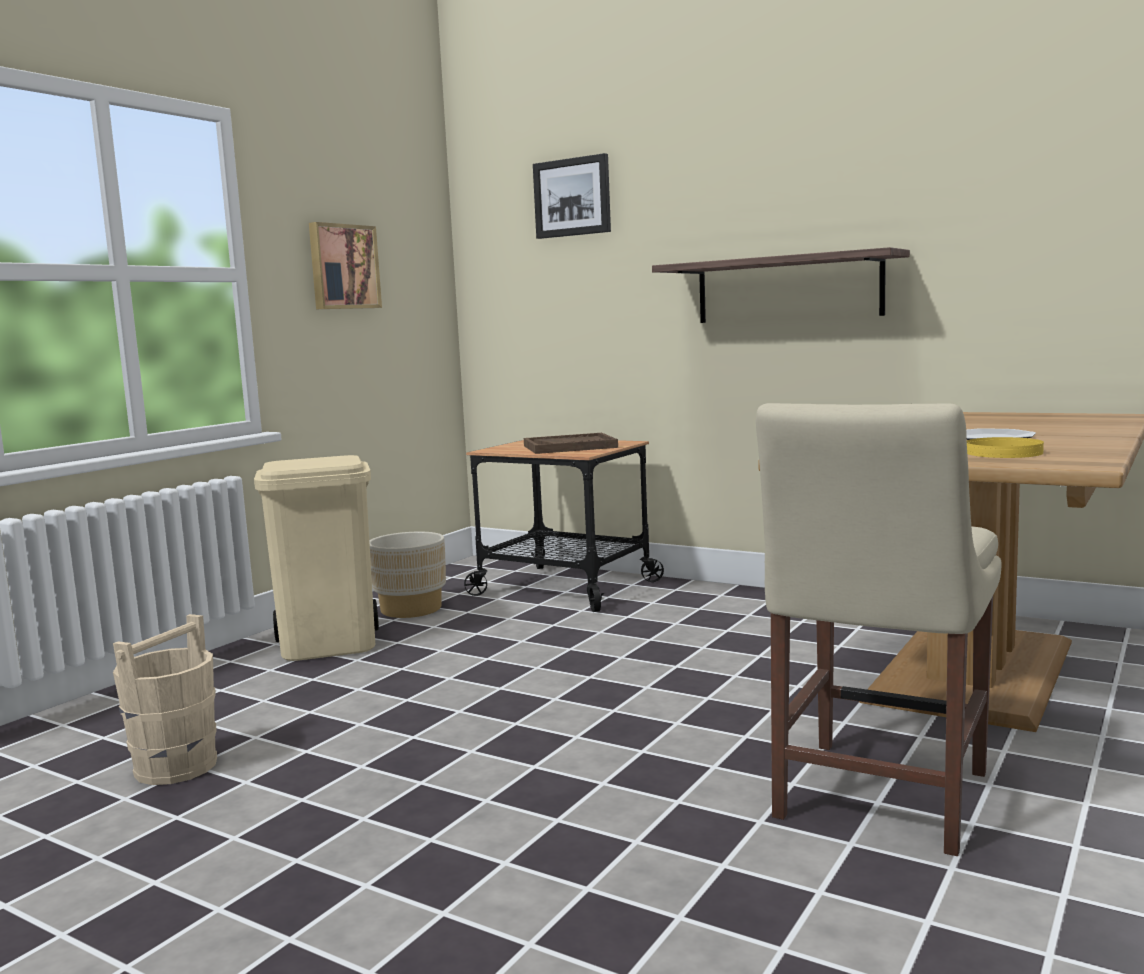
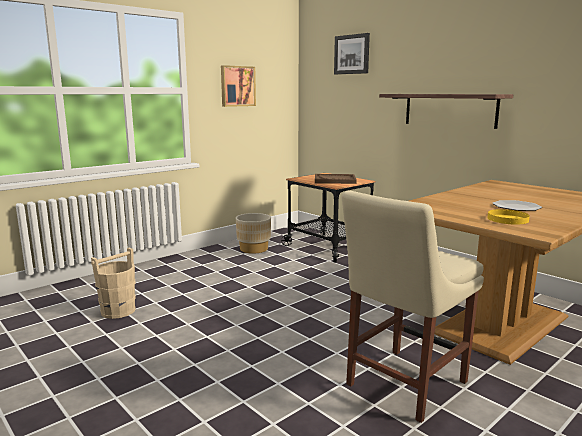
camera: 15 degrees right, 5 degrees up
(329, 645) = (209, 262): beige trash can -> none

